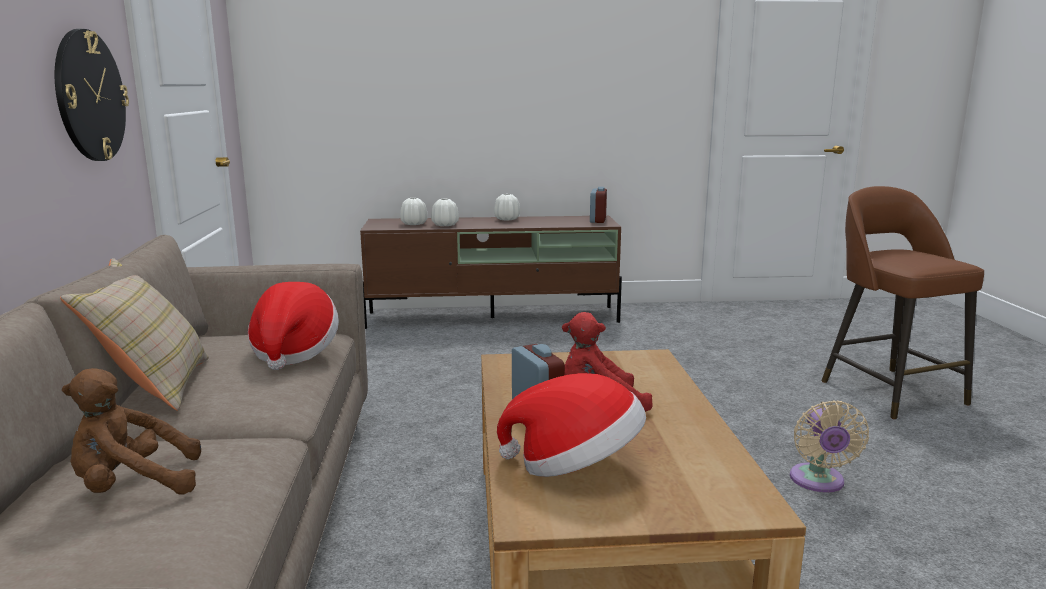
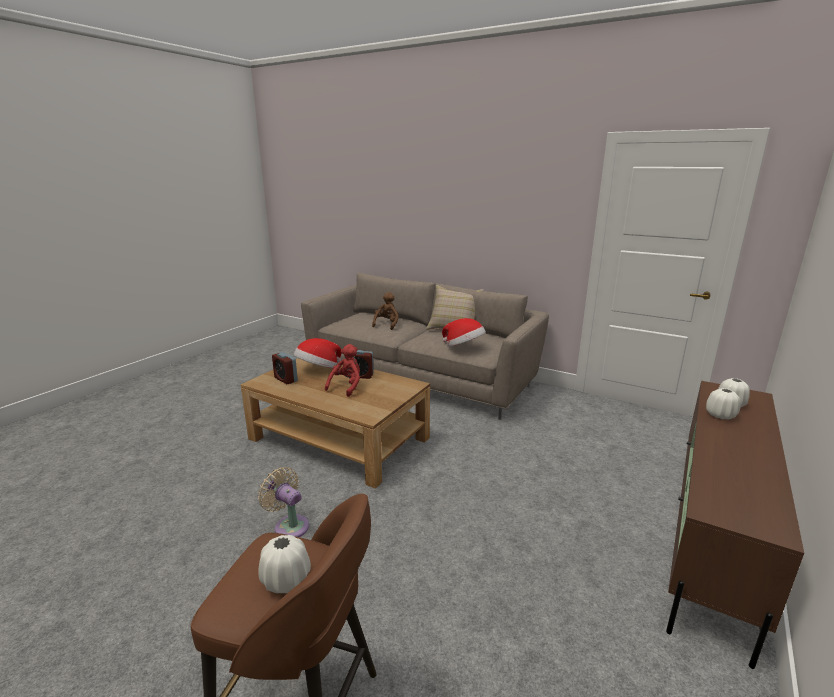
camera: 125 degrees right, 5 degrees up
(90, 96) = (540, 233): wall clock -> none
(506, 219) = (759, 456): white vase -> white vase (286, 580)
(597, 220) = (743, 518): alarm clock -> alarm clock (286, 379)

